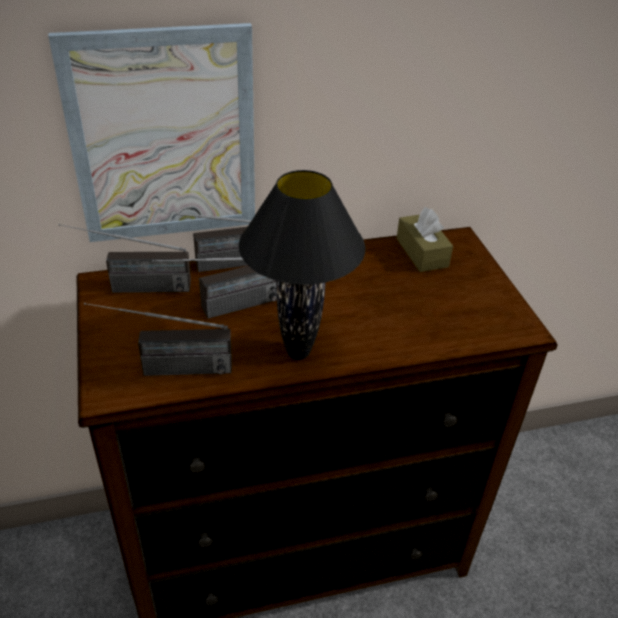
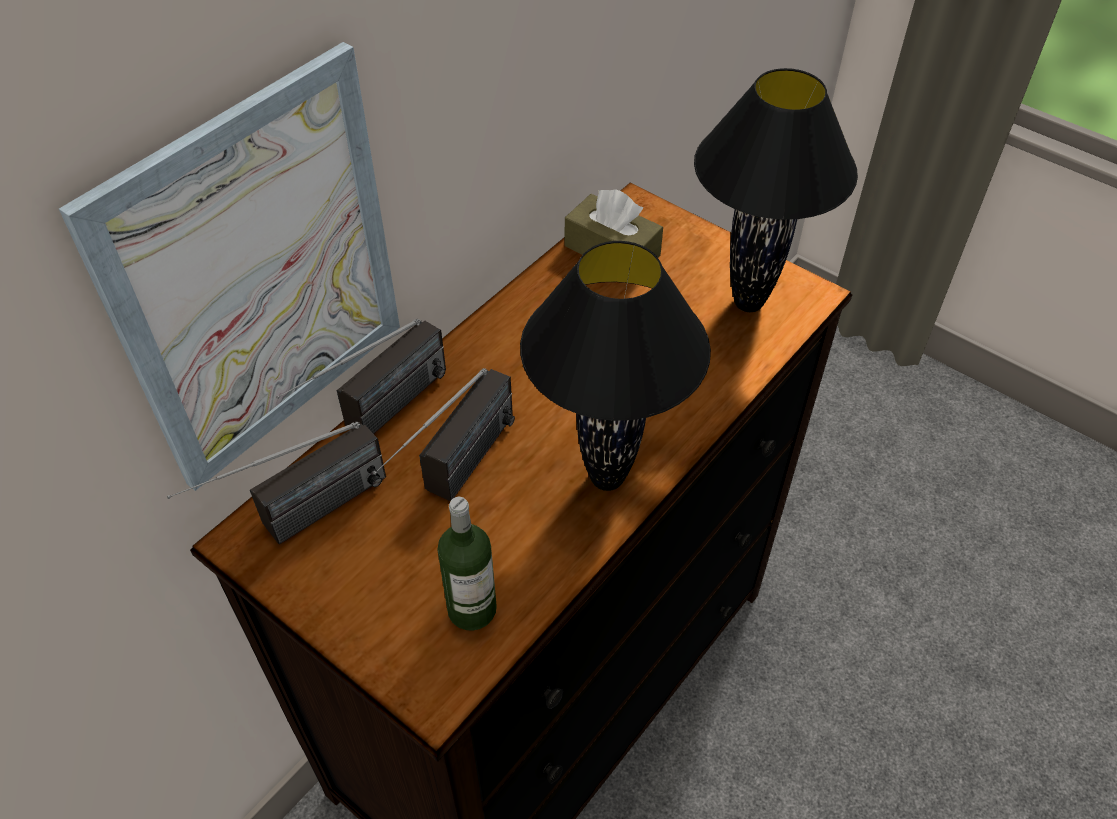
camera: 35 degrees left, 10 degrees up
(164, 369) = (472, 609): radio -> bottle
(479, 314) = (749, 302): none -> black table lamp

